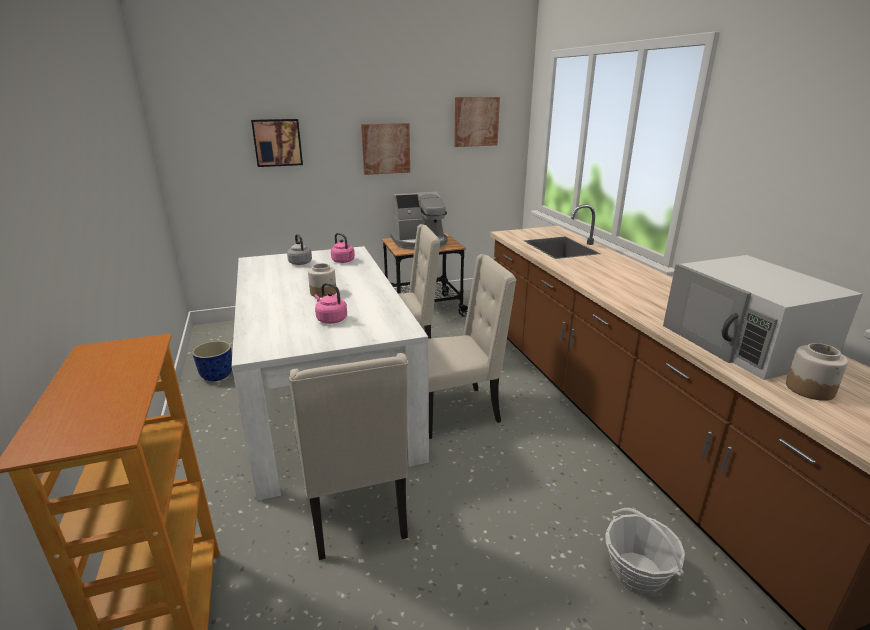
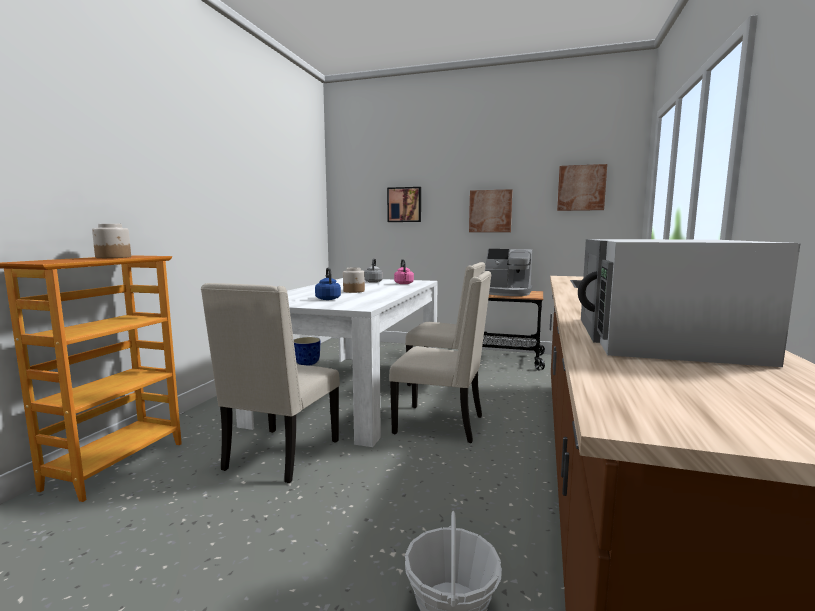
camera: 35 degrees right, 15 degrees down
(330, 319) = (328, 299): pink kettle -> blue kettle
(809, 389) = (661, 370): jar -> jar (114, 257)

